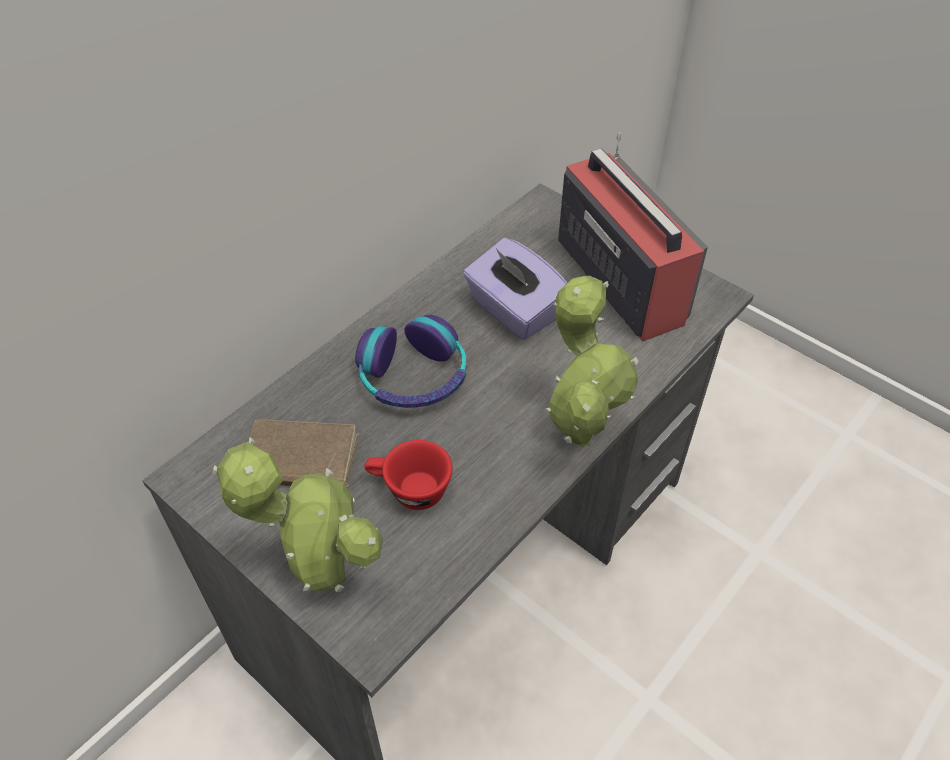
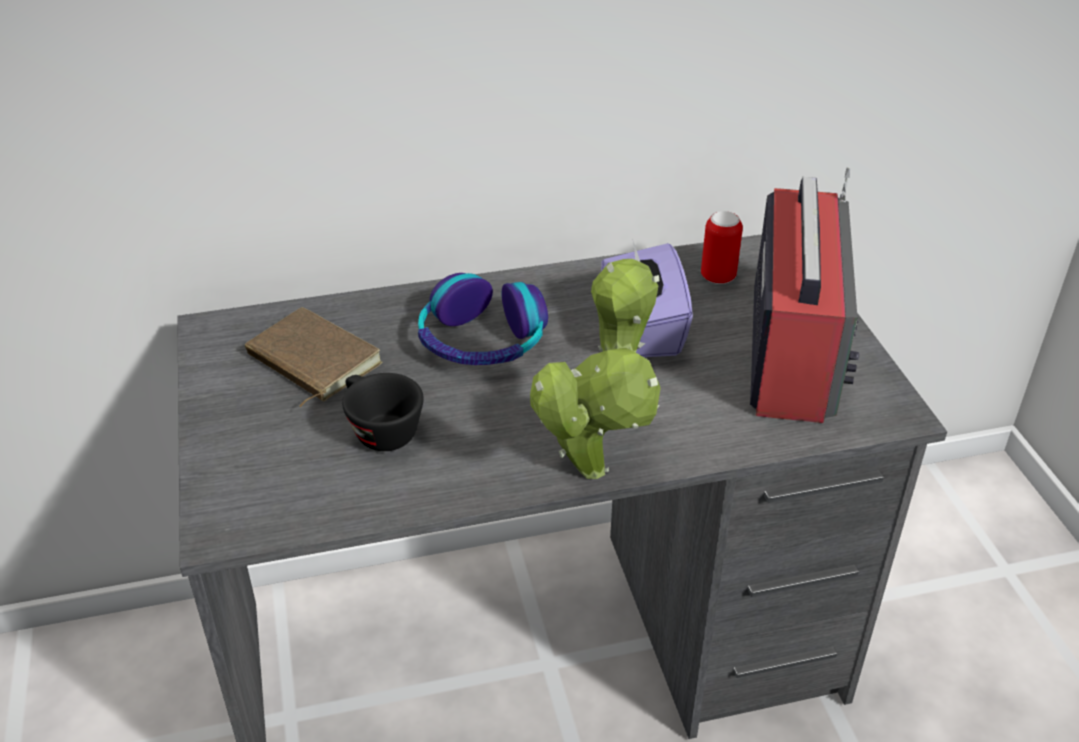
camera: 35 degrees right, 10 degrees down
(323, 576) = (237, 457): potted plant -> none
(409, 490) = (379, 430): red cup -> black cup
(526, 244) = (718, 277): none -> can

